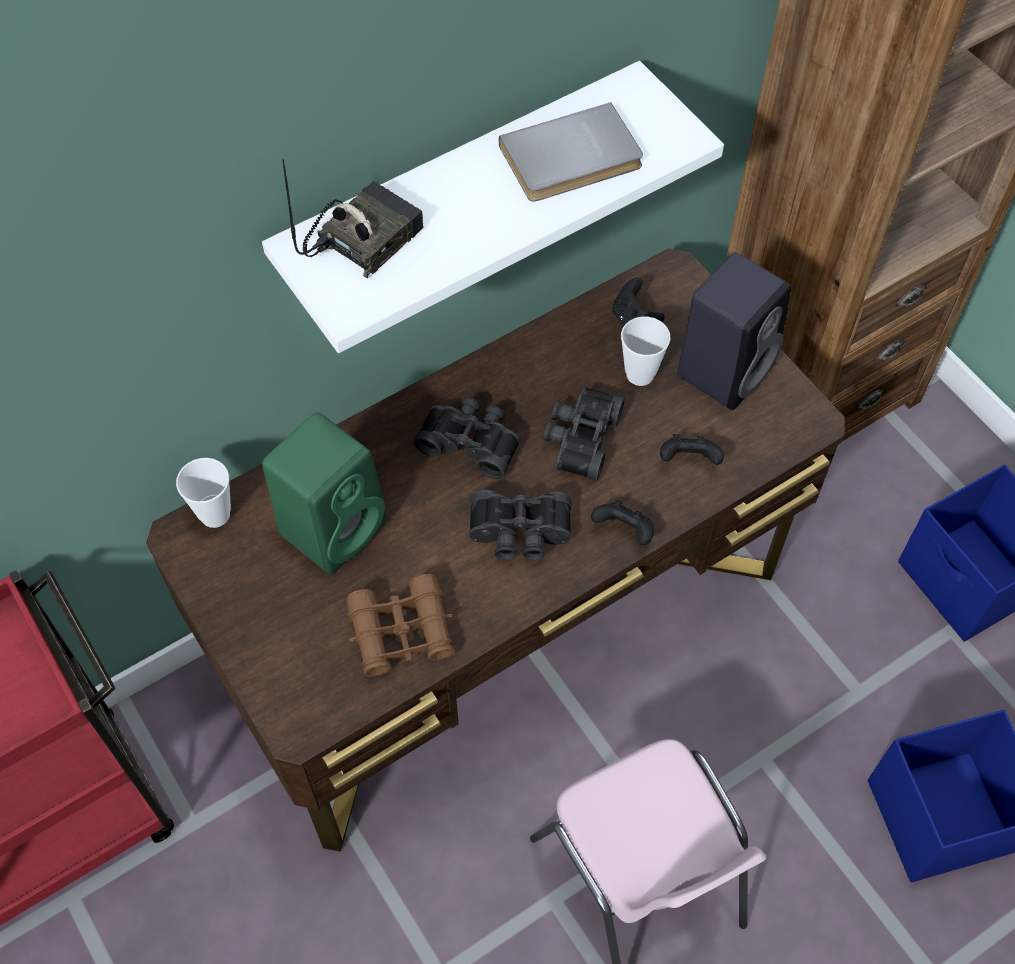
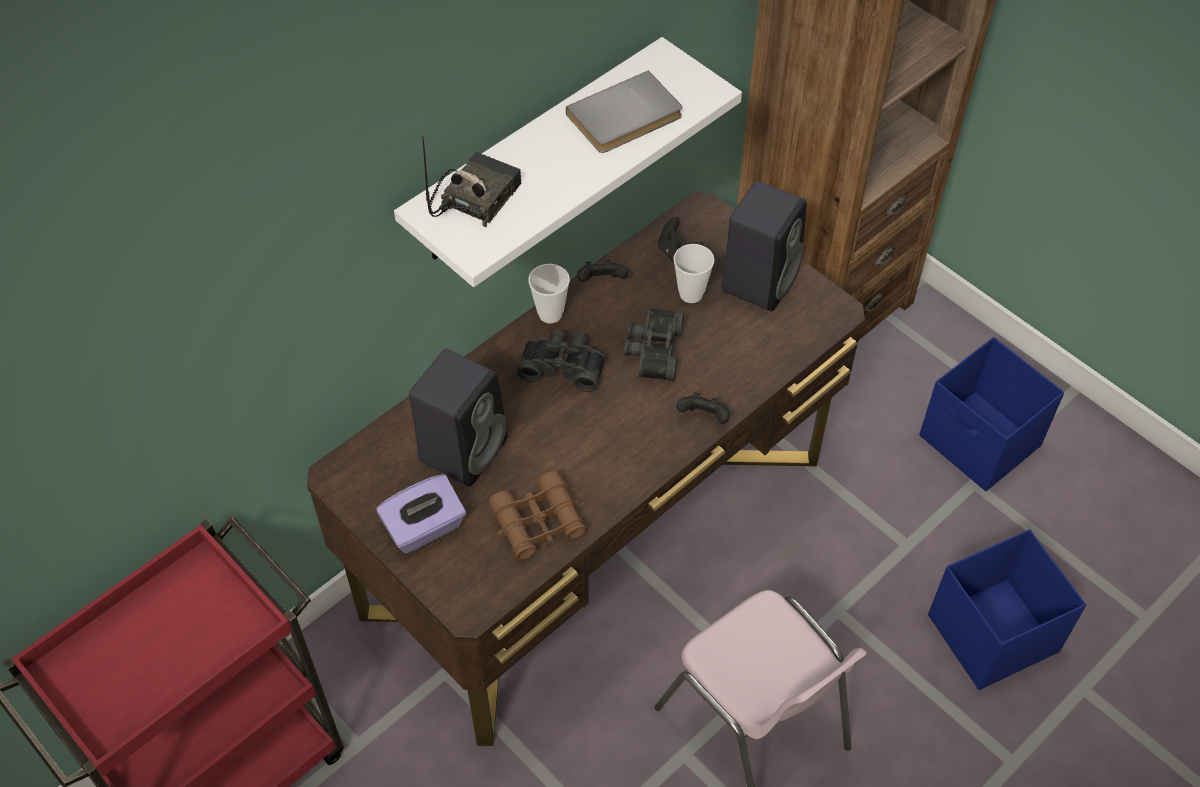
camera: 10 degrees left, 5 degrees down
(215, 514) = (361, 454): cup -> cup (550, 314)
(268, 618) = (425, 528): none -> purple tissue box
(335, 525) = (464, 448): green speaker -> black speaker
(520, 534) = (619, 432): black binoculars -> none
(688, 460) = (744, 355): black game controller -> black game controller (601, 282)

